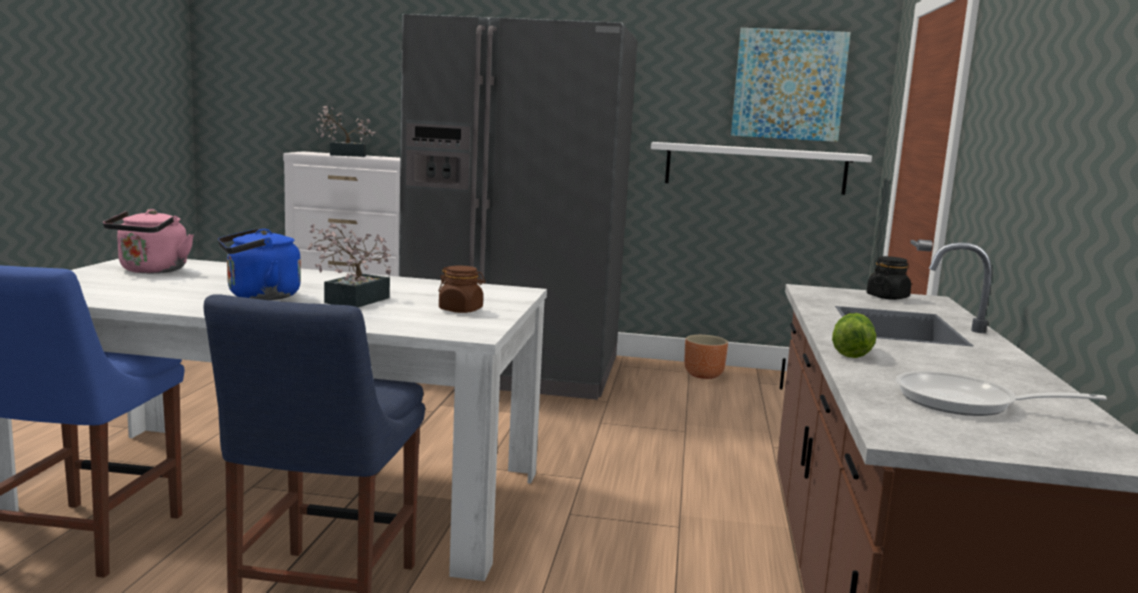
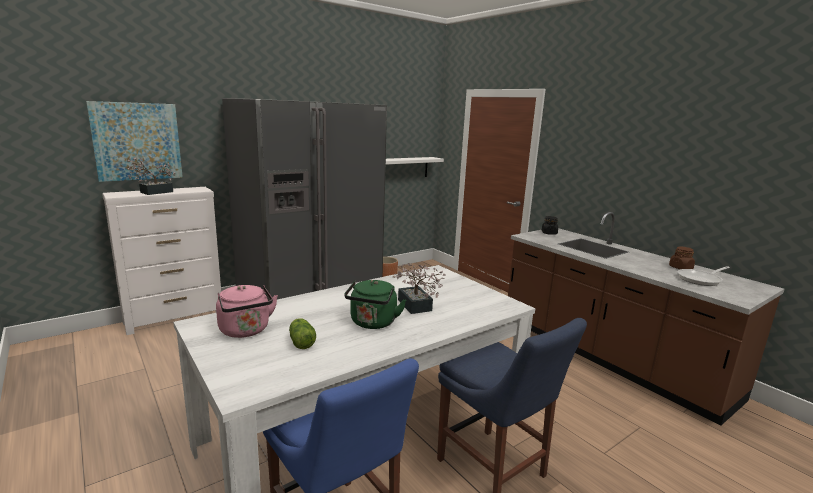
camera: 45 degrees left, 5 degrees up
(259, 296) = (372, 323): blue kettle -> green kettle
(461, 310) = (463, 293): brown jar -> brown jar (680, 268)
(789, 85) = (402, 125): picture -> picture (137, 141)
(852, 351) = (628, 267): lettuce -> lettuce (301, 341)

